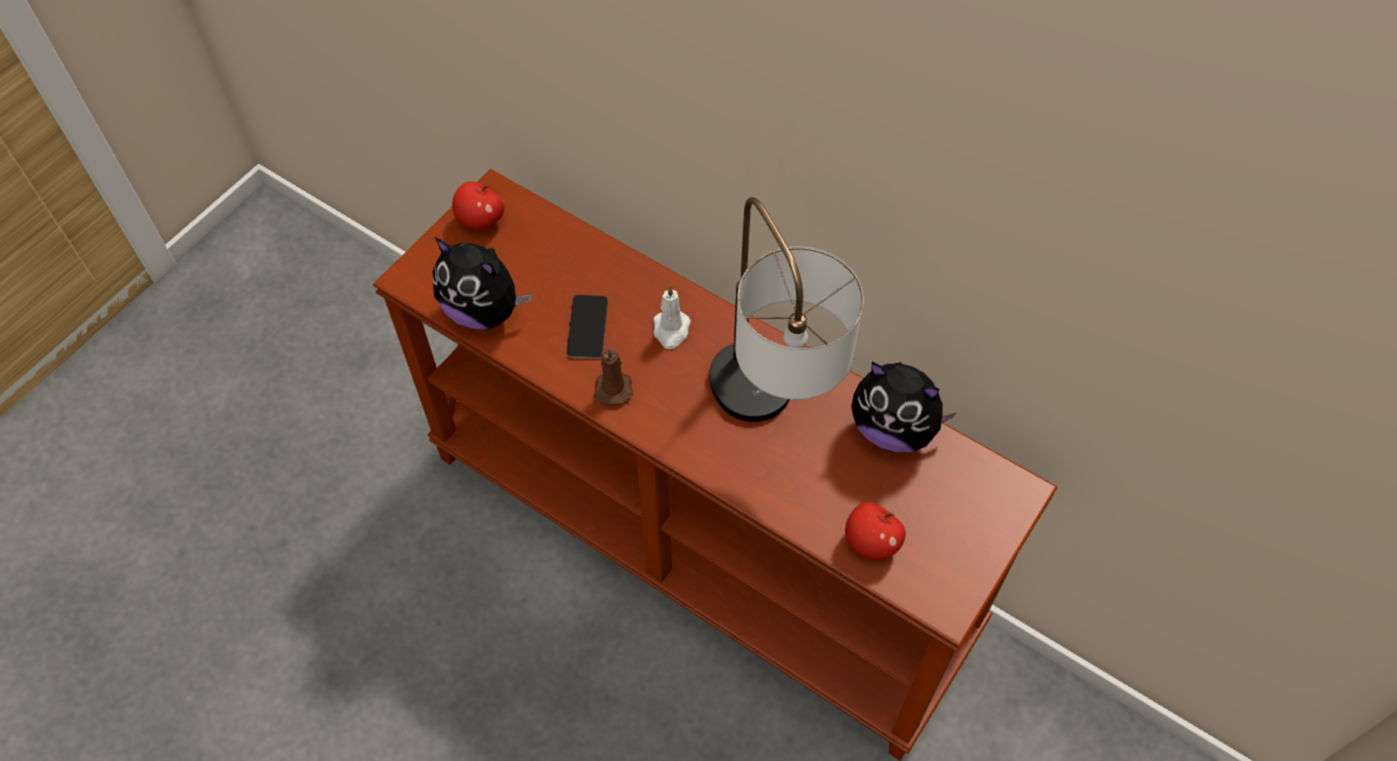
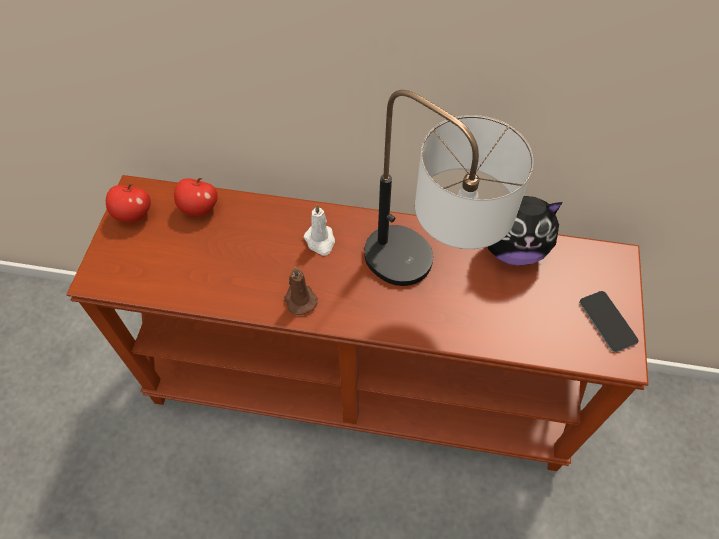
camera: 25 degrees left, 0 degrees up
(484, 311) = (169, 280): plush toy -> none
(587, 327) = (256, 262): phone -> phone (607, 321)
(871, 542) = (546, 336): apple -> apple (199, 208)

